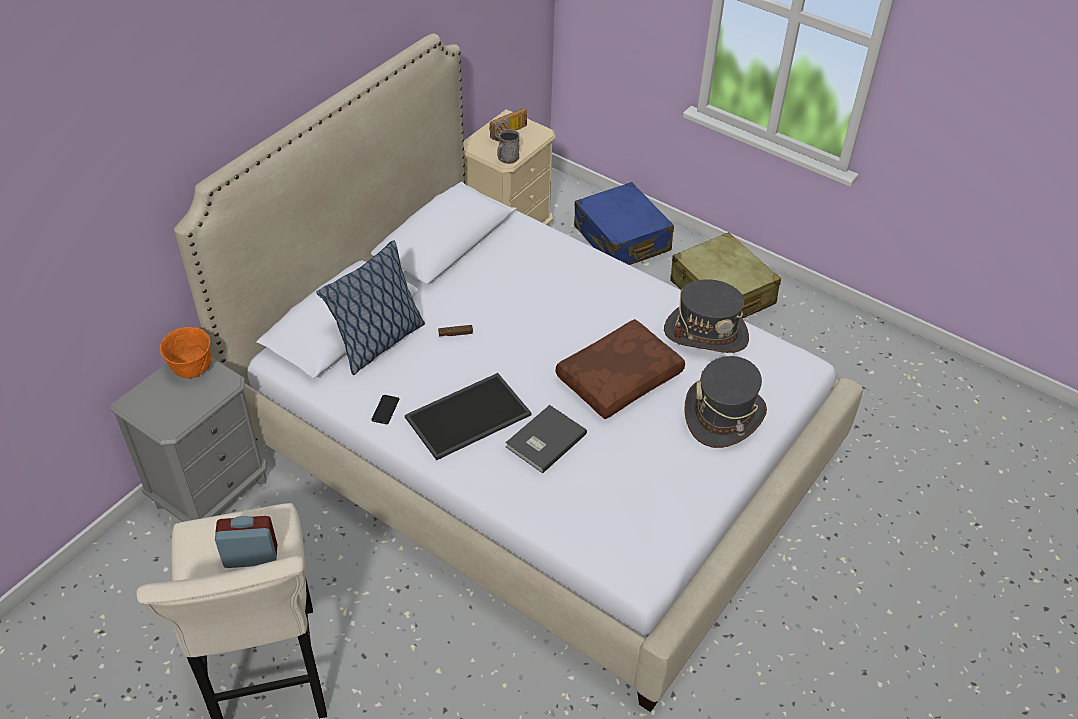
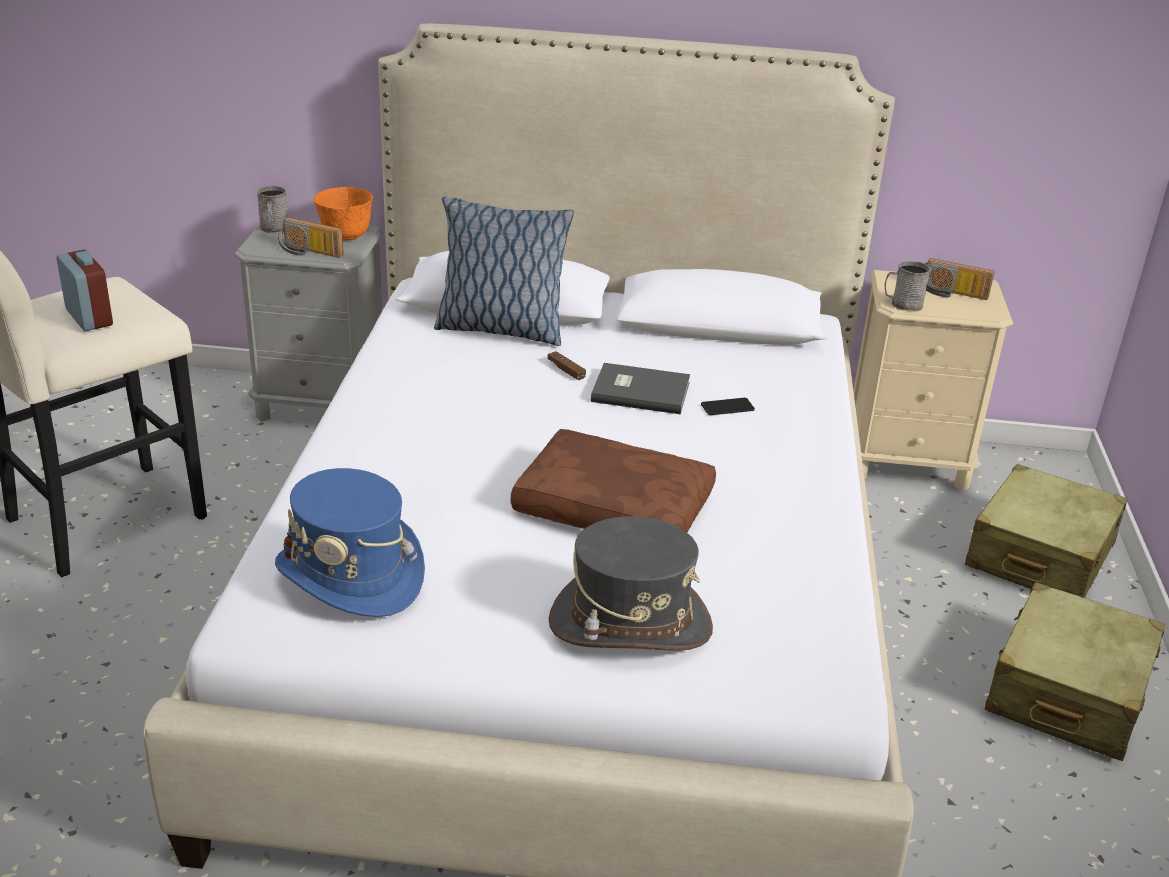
camera: 60 degrees right, 15 degrees down
(141, 406) = (274, 229): none -> grey mug
(204, 399) = (308, 252): none -> radio
(385, 410) = (397, 362): phone -> phone (727, 407)
(468, 414) = (436, 413): tray -> none
(544, 440) = (436, 475): grey book -> grey book (639, 390)
(621, 239) = (1039, 556): blue suitcase -> beige suitcase
(624, 513) = (351, 575): none -> blue hat
(706, 333) = (790, 563): grey hat -> none

